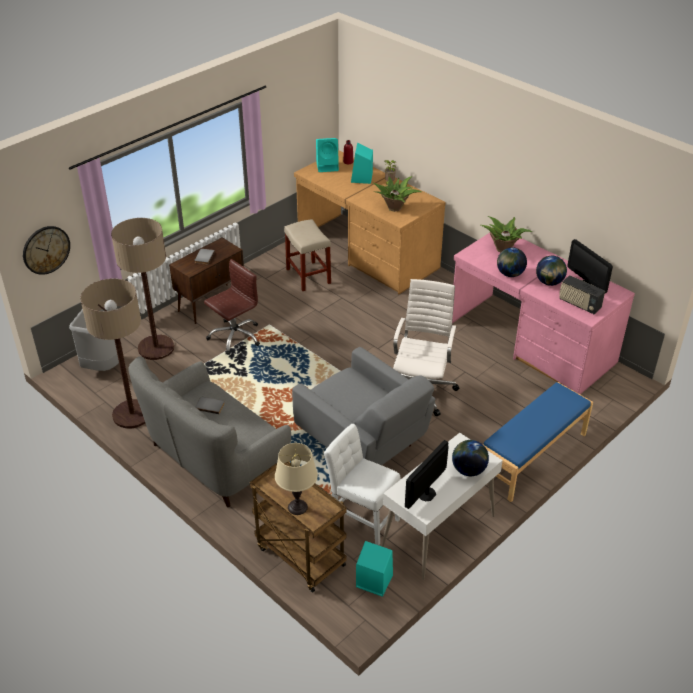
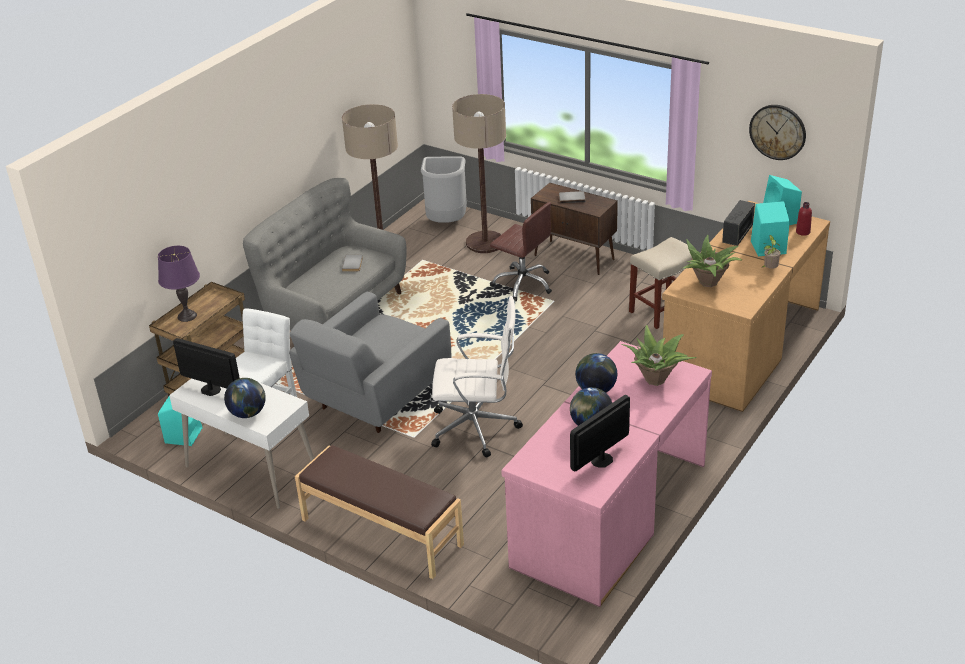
camera: 80 degrees right, 5 degrees down
(46, 249) = (446, 81): wall clock -> wall clock (777, 132)
(297, 507) = (187, 316): beige table lamp -> purple table lamp
(532, 456) = (381, 532): blue bench -> brown bench
(579, 304) = (549, 455): radio -> radio (737, 234)

